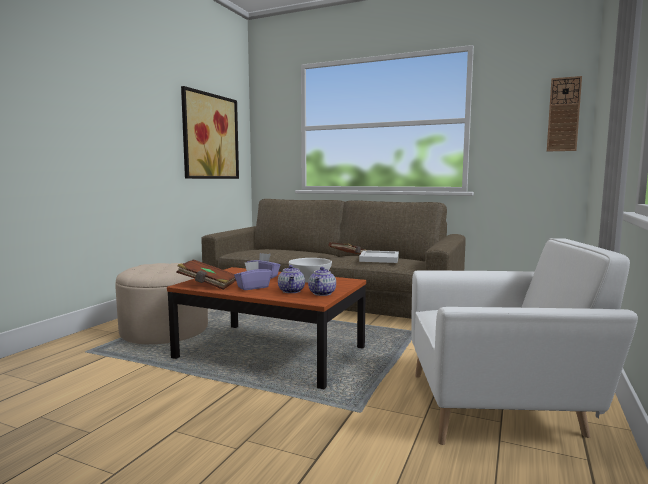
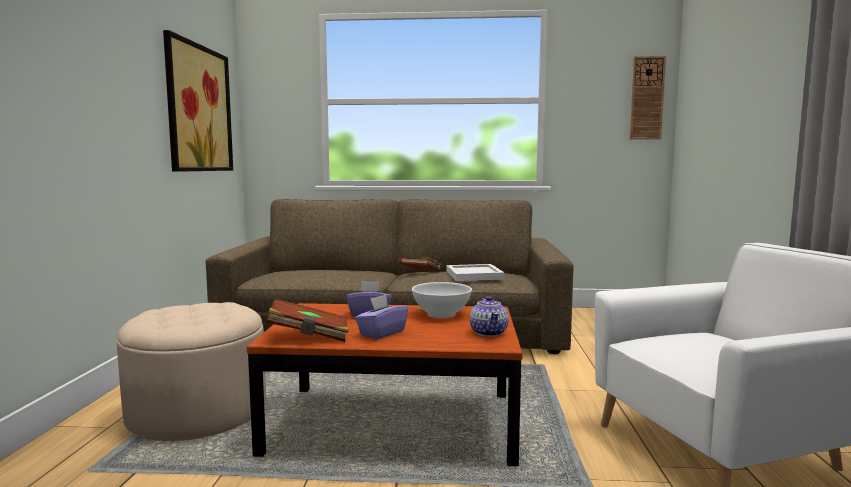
camera: 20 degrees left, 0 degrees up
(291, 291) = (444, 333): teapot -> none

